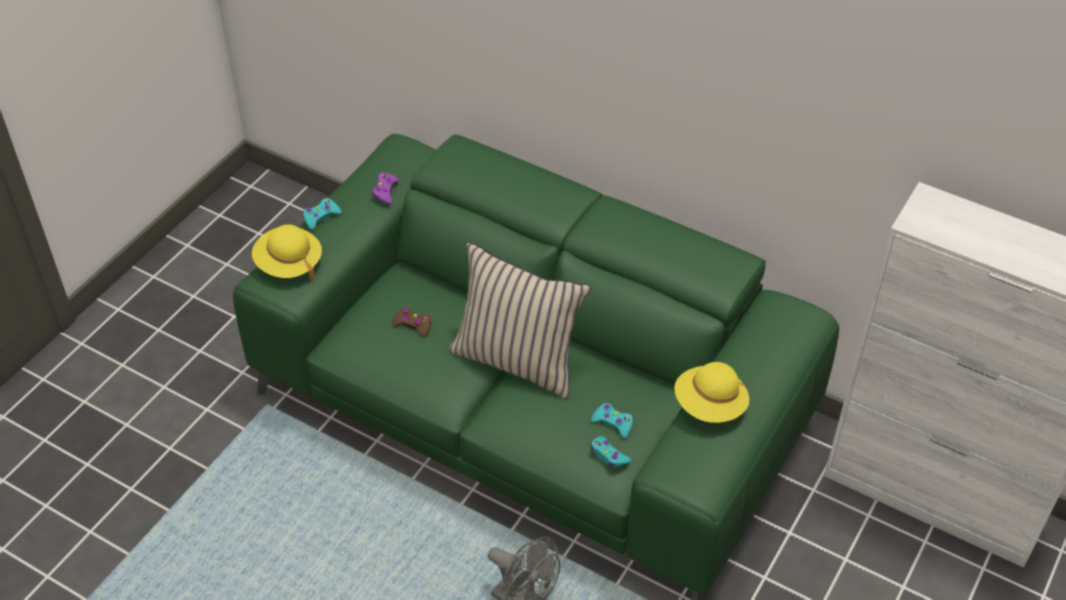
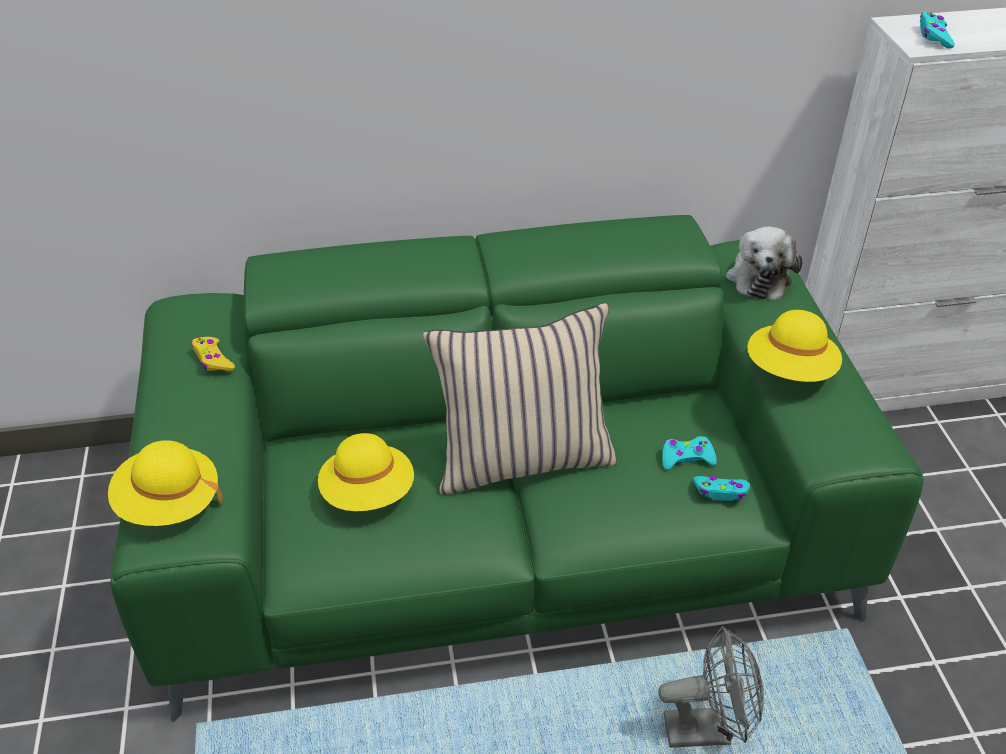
camera: 40 degrees left, 5 degrees down
(321, 217) = (158, 428): turquoise game controller -> turquoise game controller (934, 36)
(385, 191) = (213, 360): purple game controller -> yellow game controller
(413, 325) = (368, 493): brown game controller -> yellow hat
(777, 333) = (759, 276): none -> plush toy

